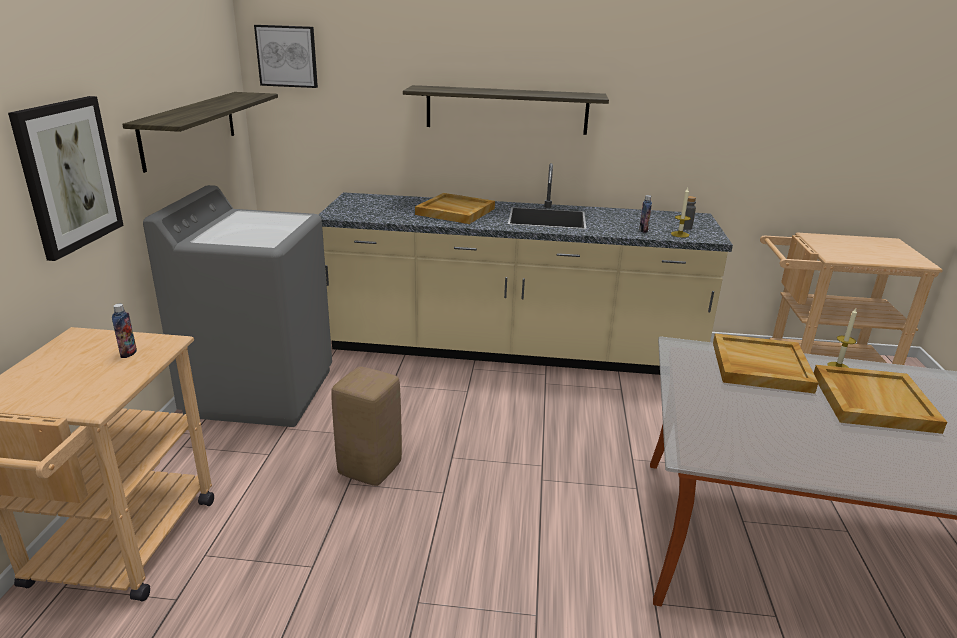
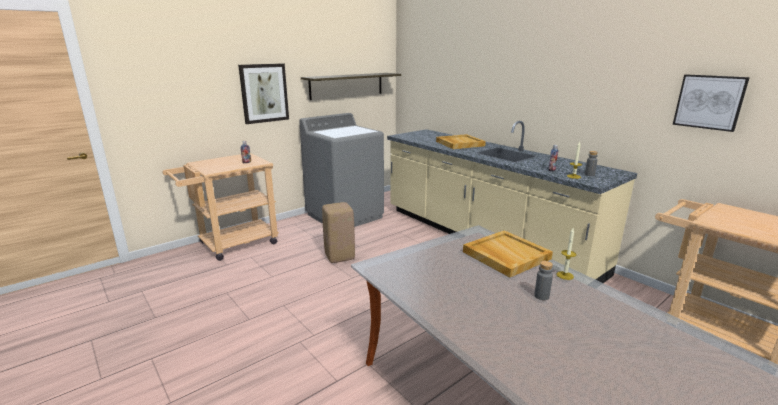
camera: 45 degrees right, 5 degrees down
(287, 56) = (412, 55): picture -> picture (709, 102)
(506, 110) = (507, 86): shelf -> none
(872, 401) = (541, 296): beige tray -> grey bottle

